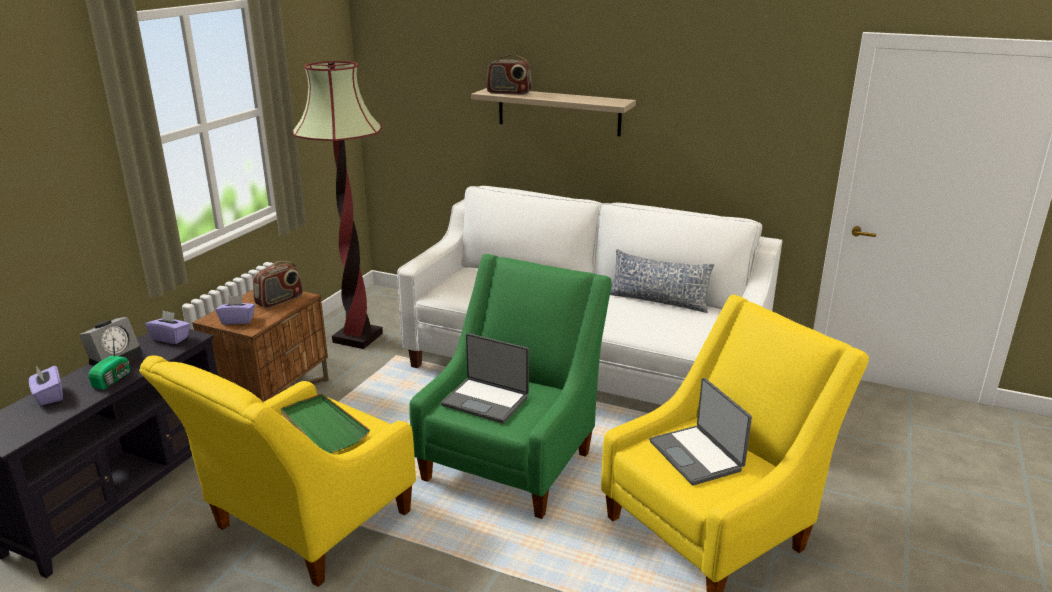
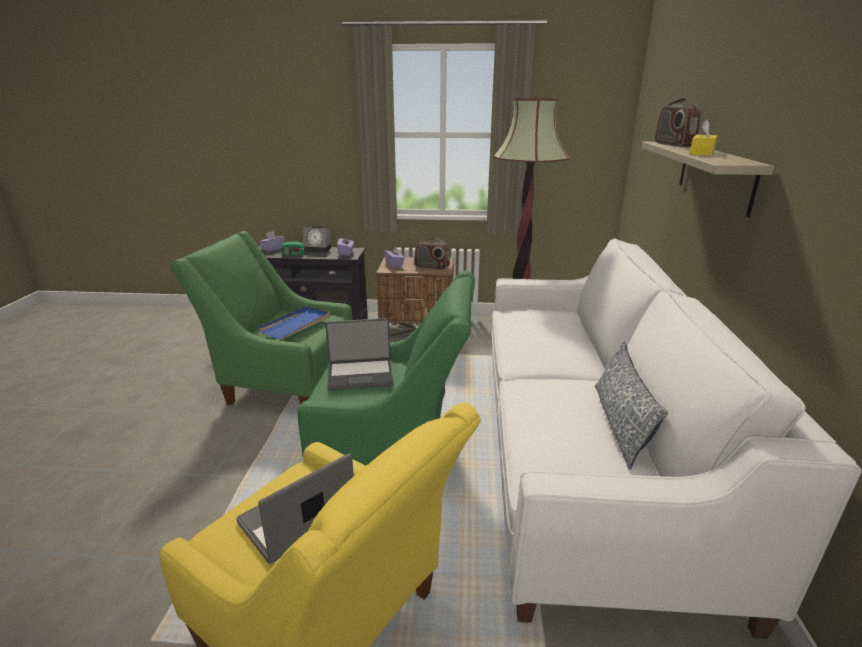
camera: 70 degrees right, 0 degrees up
(303, 527) = (283, 382): yellow armchair -> green armchair
(323, 426) = (296, 324): green tray -> blue tray
(486, 401) = (360, 375): laptop -> laptop turned 105 degrees counterclockwise
(565, 98) = (701, 153): none -> yellow tissue box

